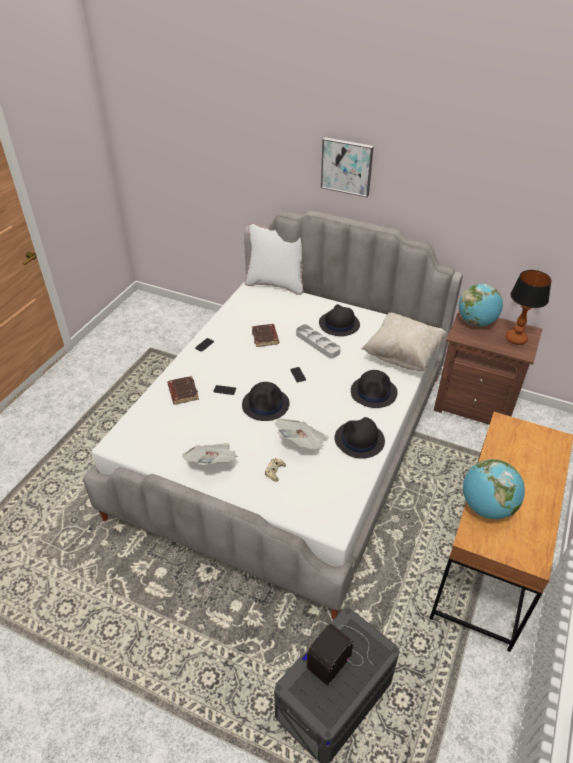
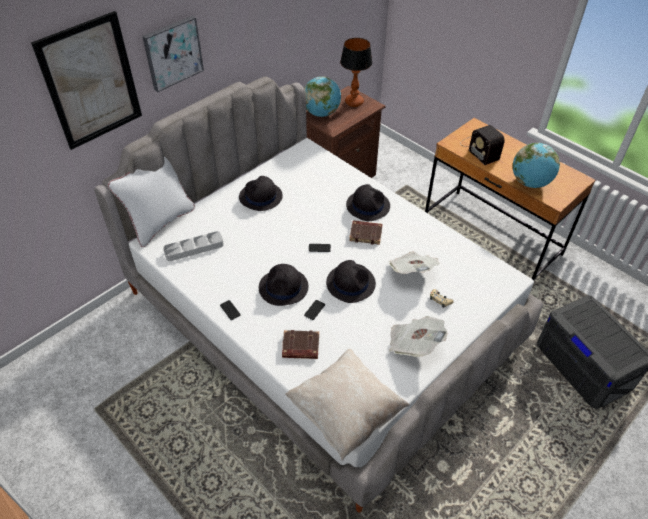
camera: 70 degrees left, 5 degrees up
(265, 337) = (248, 256): brown book -> brown book (366, 234)
(276, 148) = (91, 82): none -> picture
(317, 343) = (281, 220): grey tray -> grey tray (194, 248)
(340, 653) = (589, 329): radio -> radio (479, 149)
(359, 440) = (422, 234): black hat -> black hat (284, 287)
(402, 355) = (329, 172): beige pillow -> beige pillow (345, 412)

